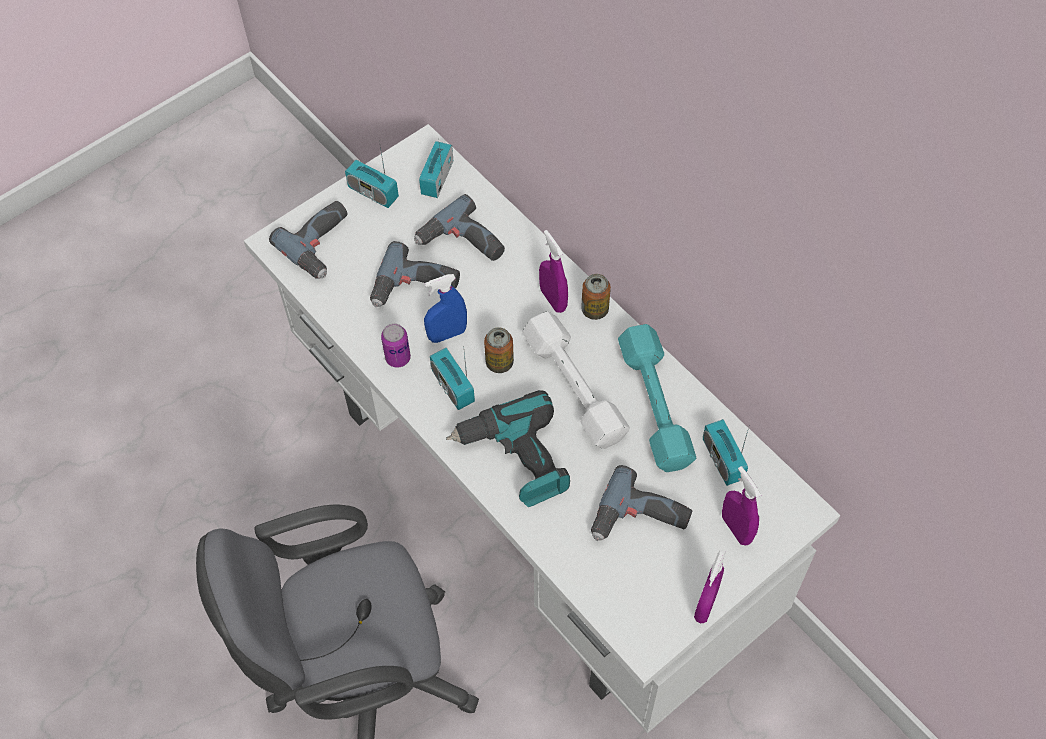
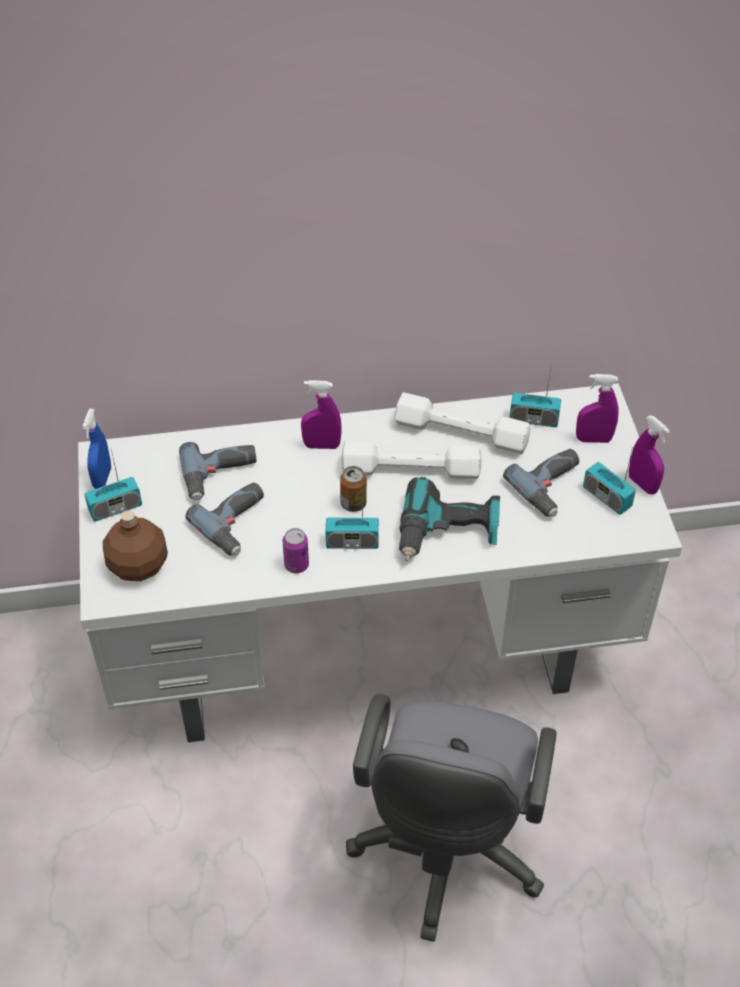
camera: 60 degrees left, 10 degrees down
(323, 244) = (138, 565): power drill -> brown bottle
(437, 178) = (140, 461): radio -> radio (606, 497)
(447, 334) = (300, 523): blue spray bottle -> blue spray bottle (102, 478)
(595, 310) = (351, 426): can -> none
(655, 405) = (461, 432): turquoise dumbbell -> white dumbbell

